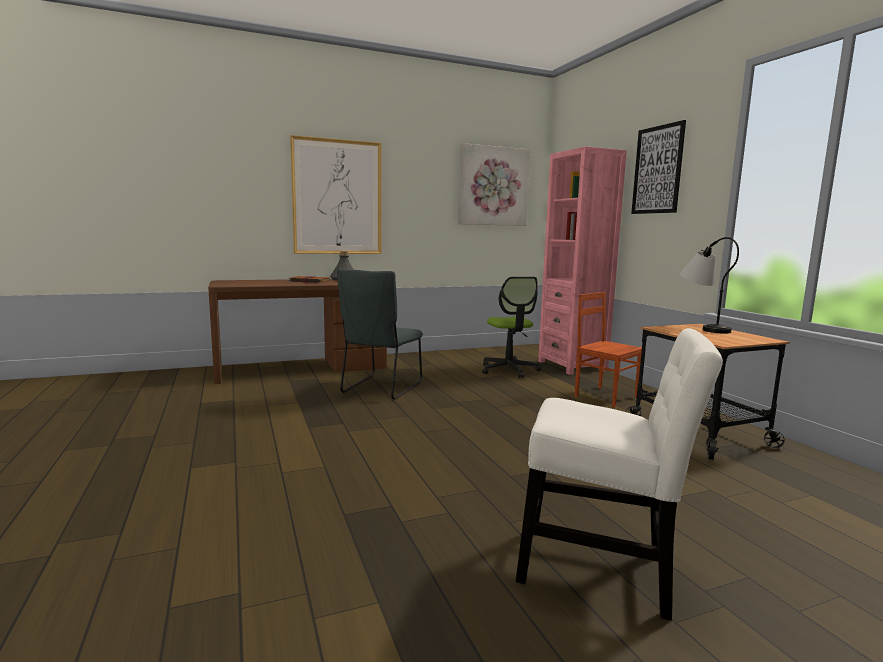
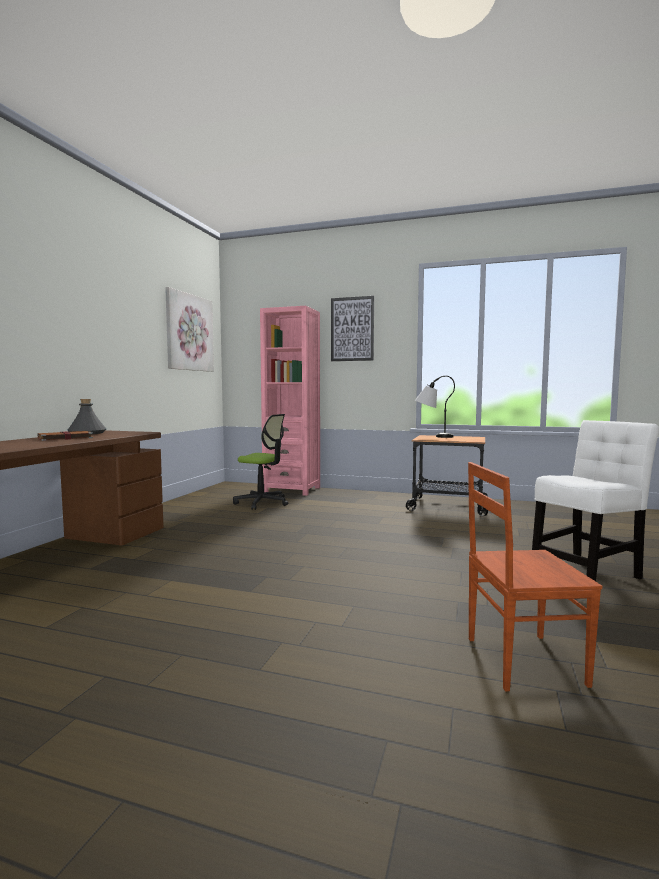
camera: 50 degrees left, 5 degrees down
(337, 197) = (62, 332): picture -> none
(380, 388) = (209, 544): grey chair -> none
(605, 396) = (362, 502): brown chair -> brown chair (521, 660)

